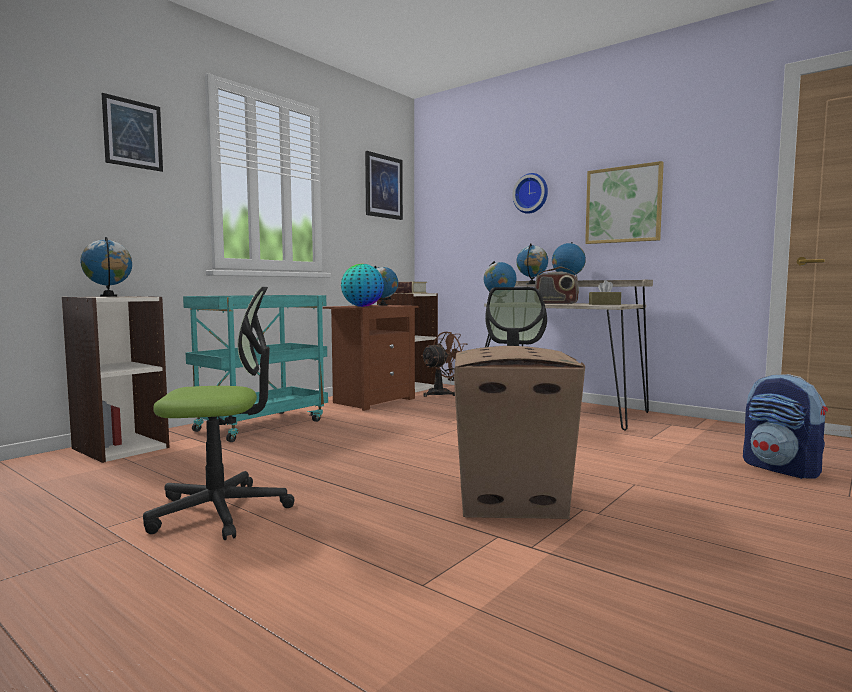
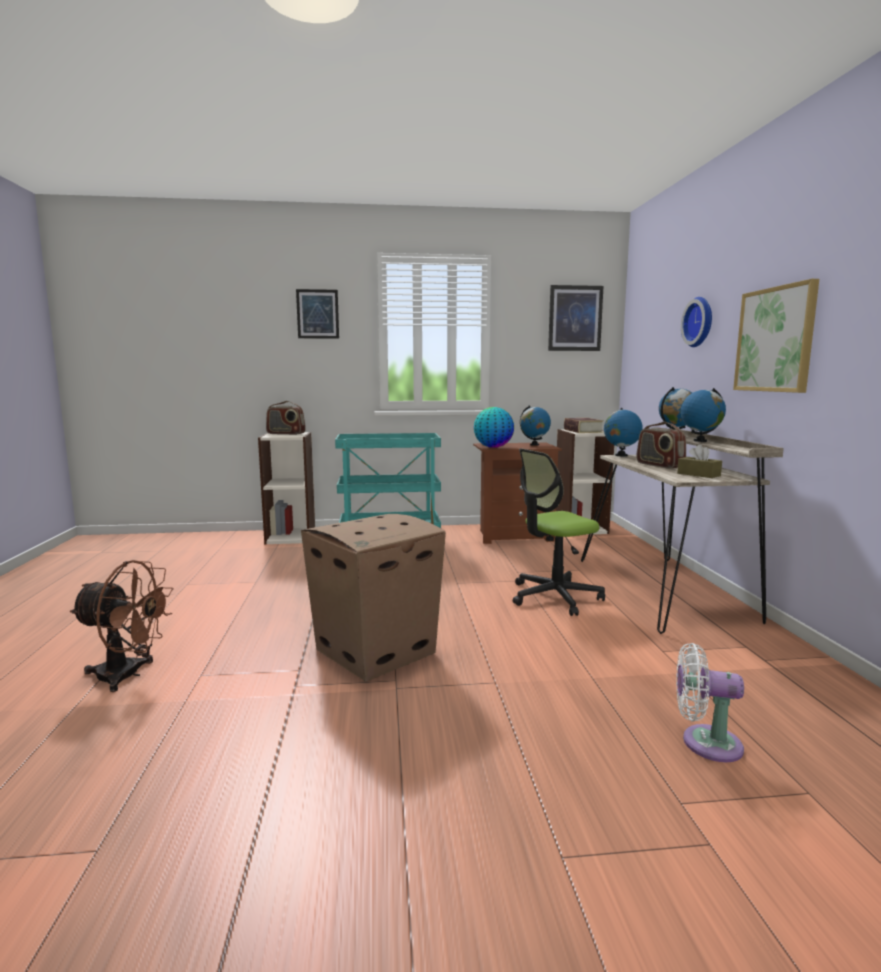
camera: 45 degrees right, 5 degrees up
(109, 296) = (285, 433): globe -> radio
(220, 511) = (236, 593): office chair -> none
(443, 393) = (594, 542): brown fan -> brown fan (128, 675)
(782, 469) = (705, 743): backpack -> white fan

